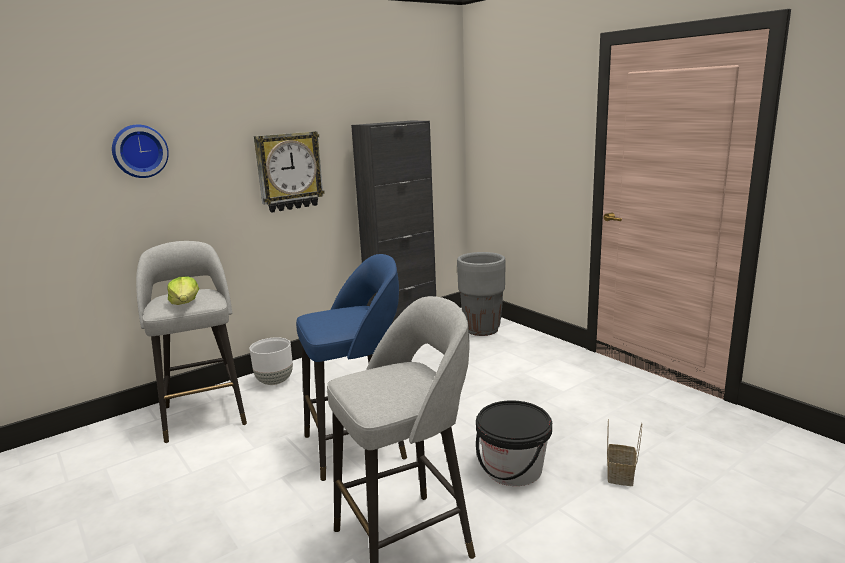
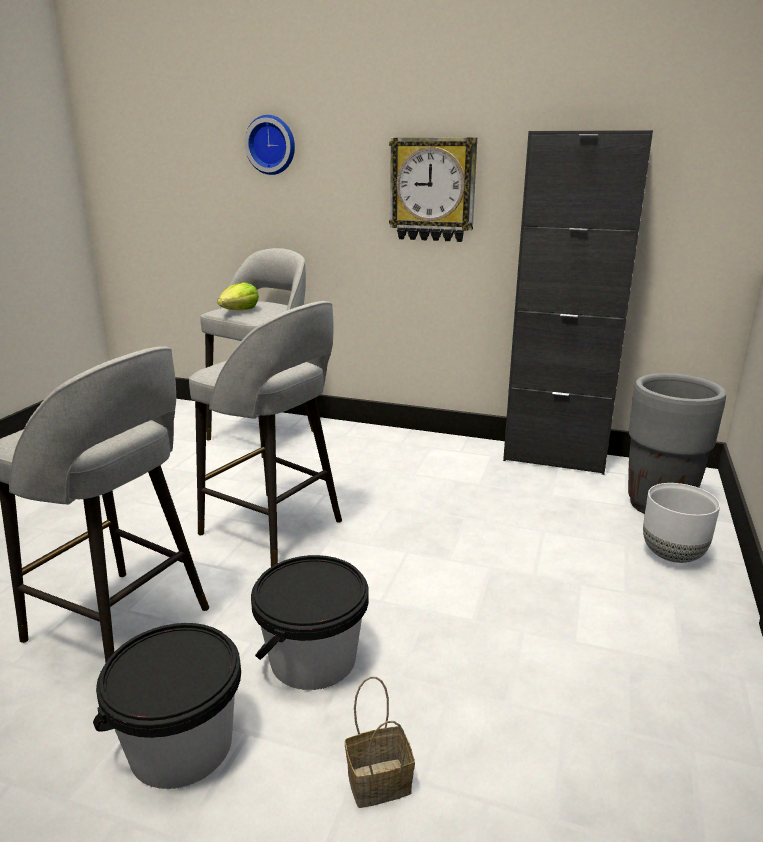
camera: 55 degrees right, 5 degrees up
(275, 382) = (353, 438): white planter -> white planter (672, 555)
(358, 446) = (274, 529): blue stool -> grey stool
(552, 536) = (181, 745): none -> black bucket

